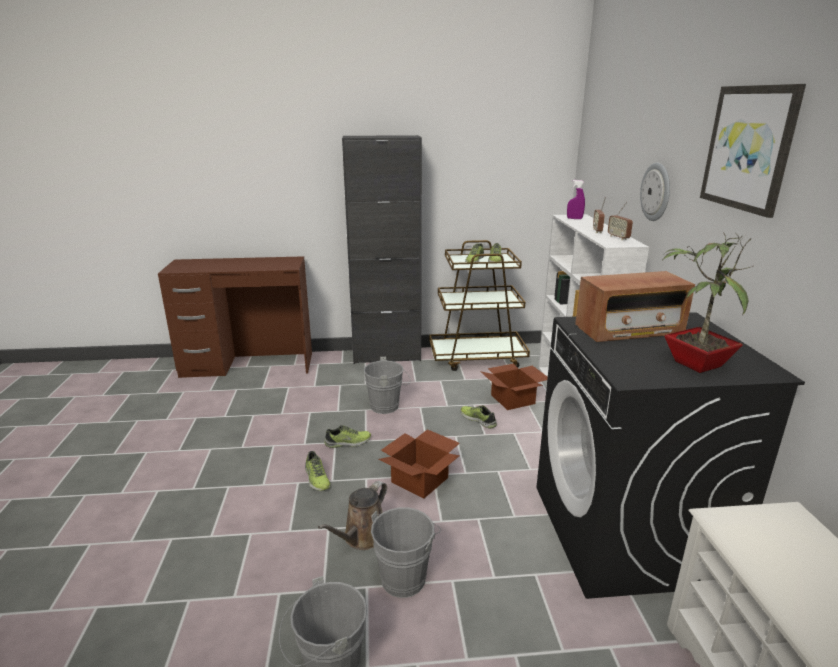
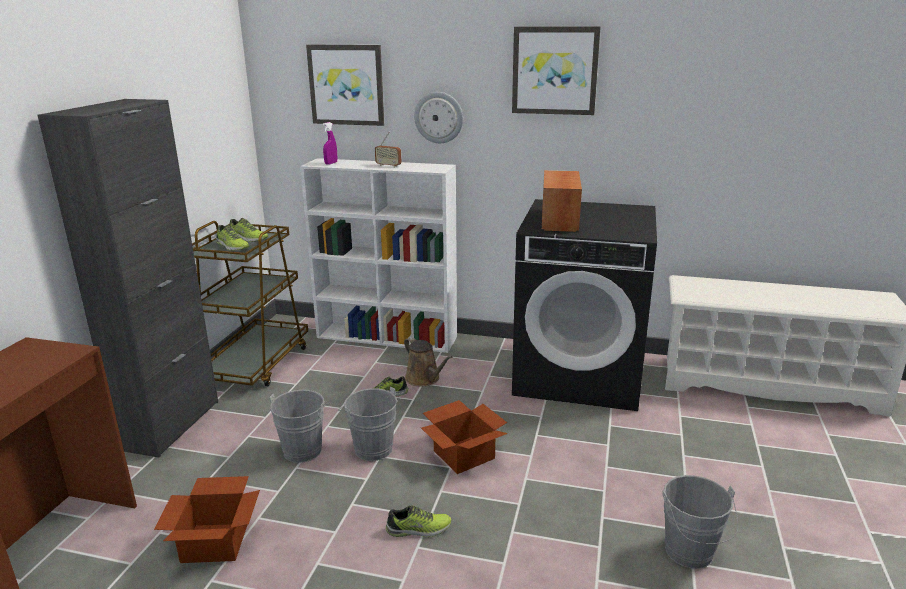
camera: 70 degrees left, 0 degrees up
(348, 442) = (361, 493): shoe -> none
(362, 537) = (535, 508): brown watering can -> brown watering can (424, 379)
(406, 576) = (595, 490): grey bucket -> grey bucket (371, 447)
(514, 399) = (364, 367): cardboard box -> cardboard box (216, 541)
(615, 148) = (346, 85): none -> picture
(618, 237) = (419, 165): radio -> none
(695, 363) = (623, 218): potted plant -> none

